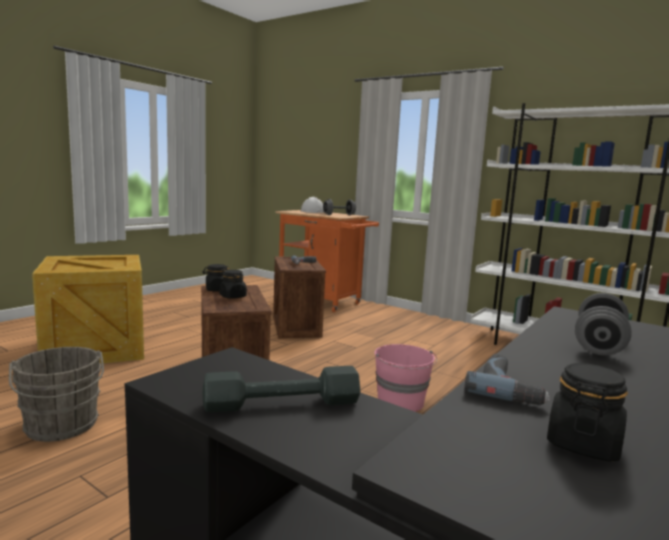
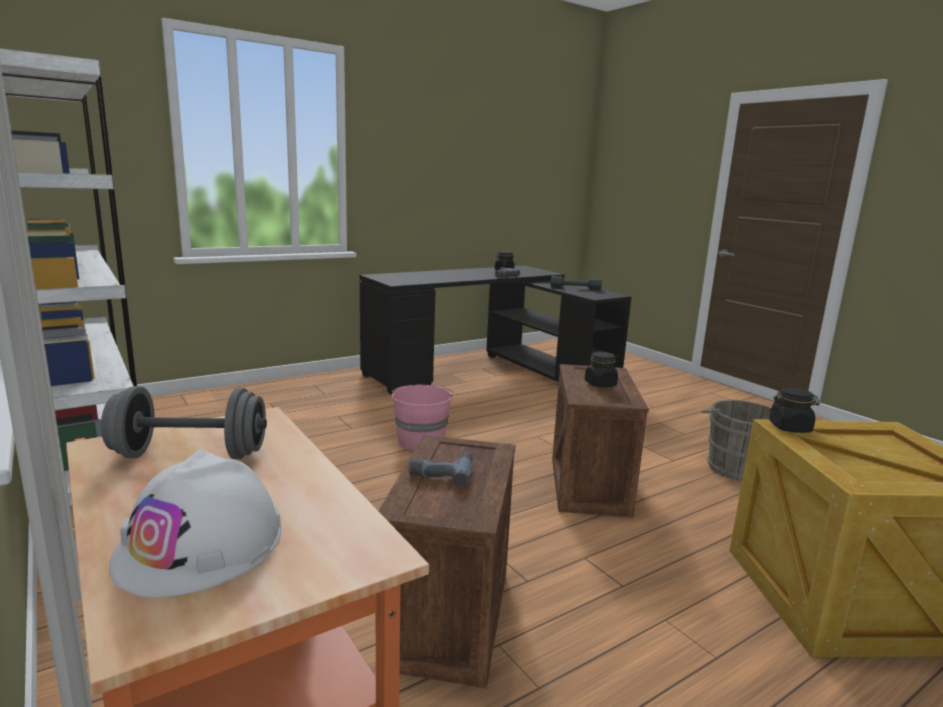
camera: 160 degrees left, 5 degrees up
(216, 290) = (623, 397): black jar -> black jar (790, 428)
(599, 344) = (430, 277): grey dumbbell -> none

